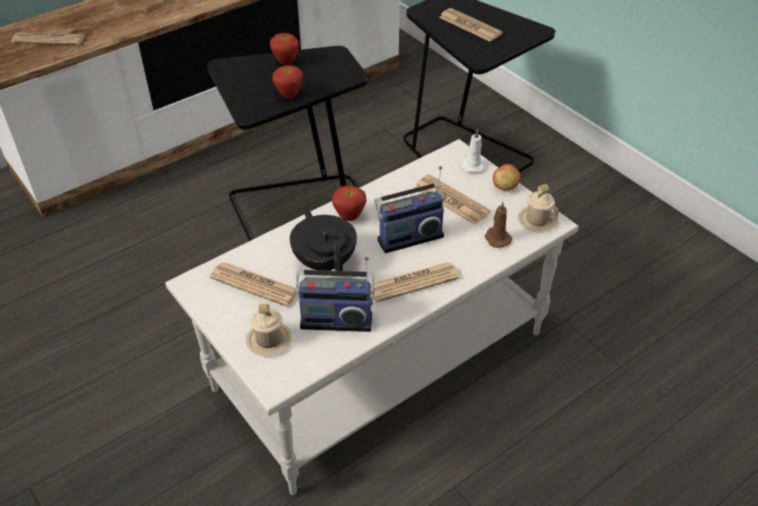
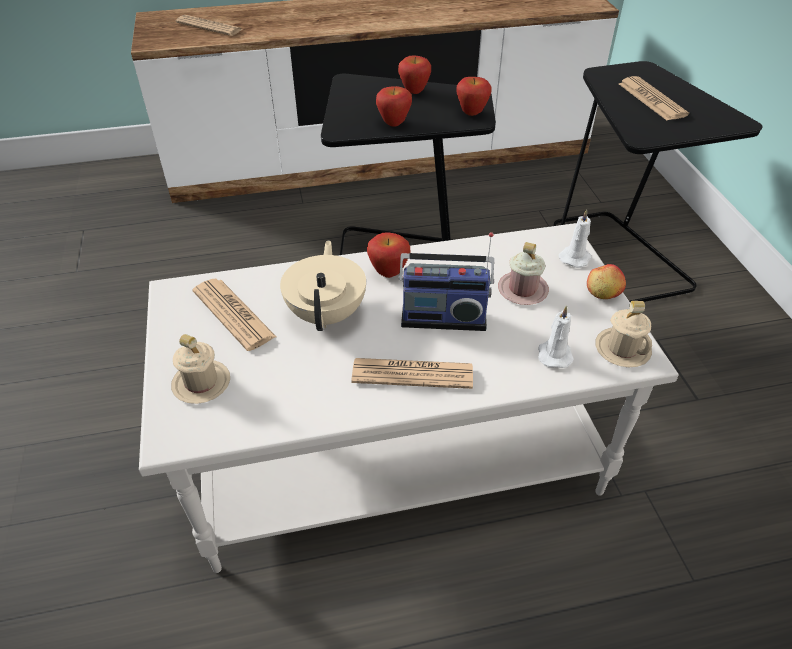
camera: 25 degrees right, 0 degrees up
(325, 261) = (327, 313): black teapot -> beige teapot
(336, 318) = (293, 385): radio -> none
(344, 71) = (471, 113): none -> apple
(451, 200) = (522, 290): newspaper -> pink mug
(497, 238) = (554, 354): brown candle -> white candle

